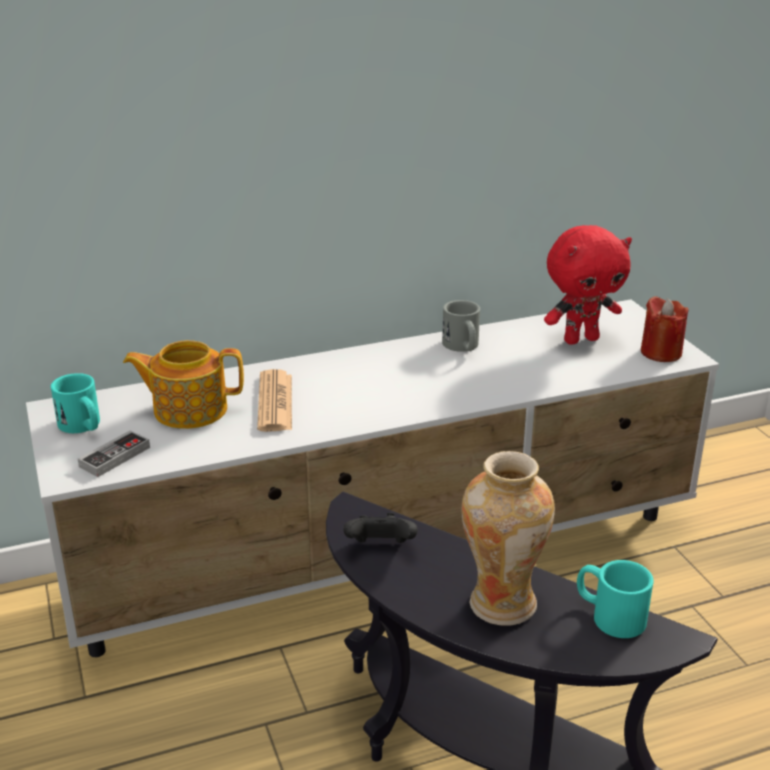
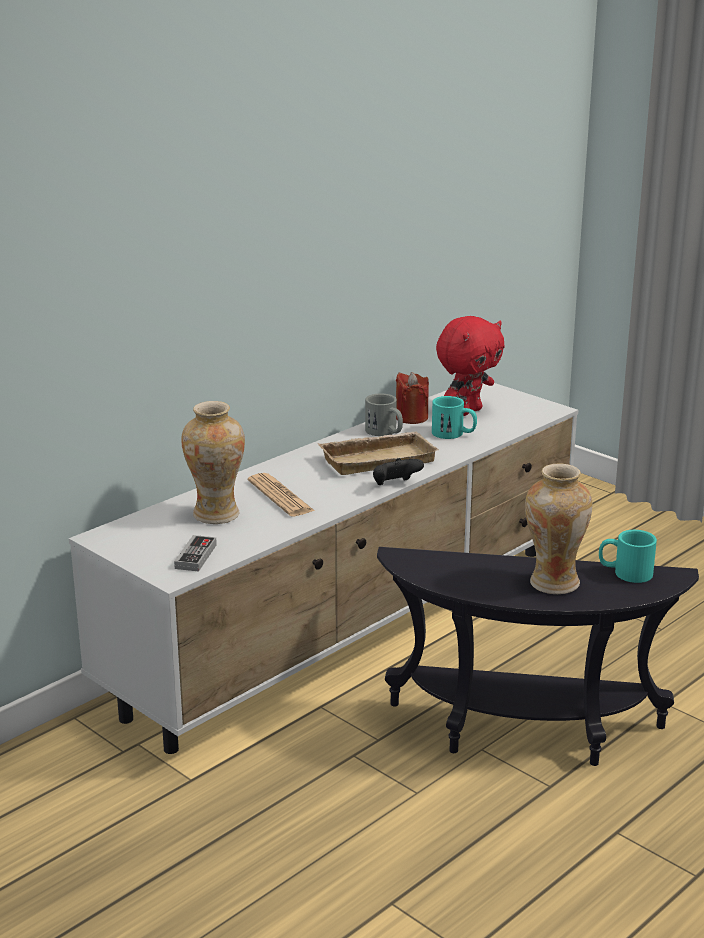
camera: 25 degrees left, 5 degrees down
(83, 426) = (142, 543): turquoise mug -> turquoise mug (454, 434)
(188, 409) = (216, 514): teapot -> vase
(380, 548) = (442, 572): black game controller -> black game controller (395, 485)
(423, 379) = (378, 459): none -> beige tray
(661, 352) = (532, 409): red candle -> red candle (411, 417)

